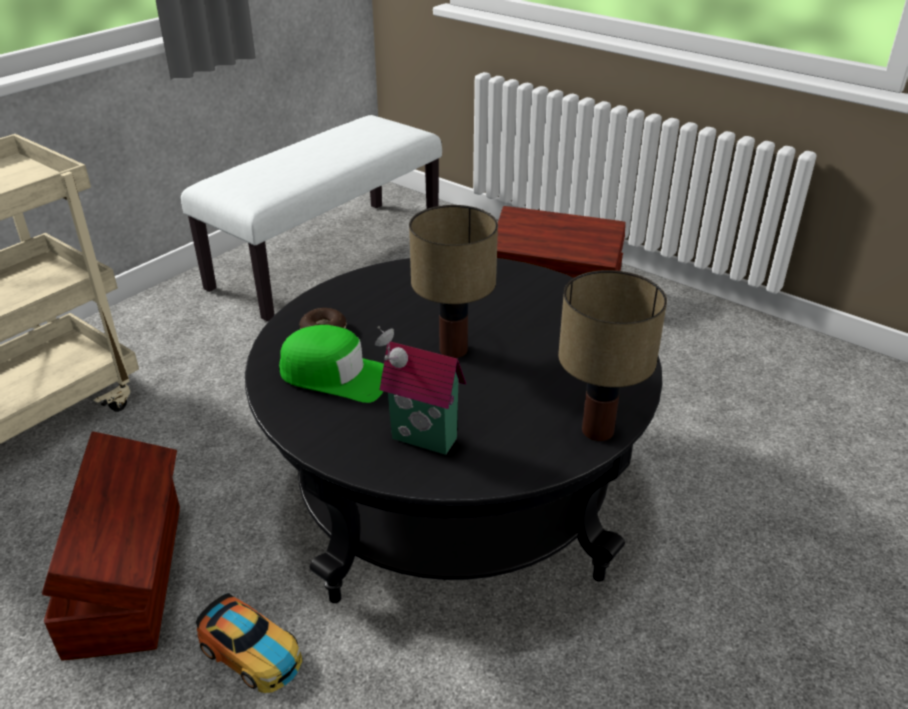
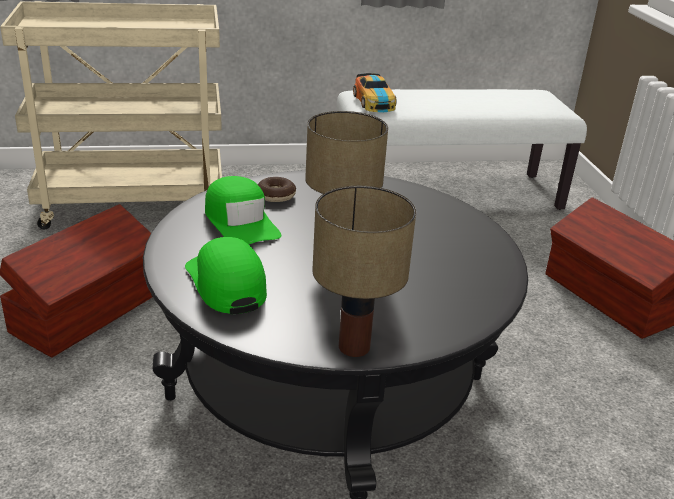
camera: 40 degrees right, 5 degrees down
(252, 652) = (91, 394): toy car -> toy car (374, 102)
(421, 441) = (226, 283): toy house -> green cap

